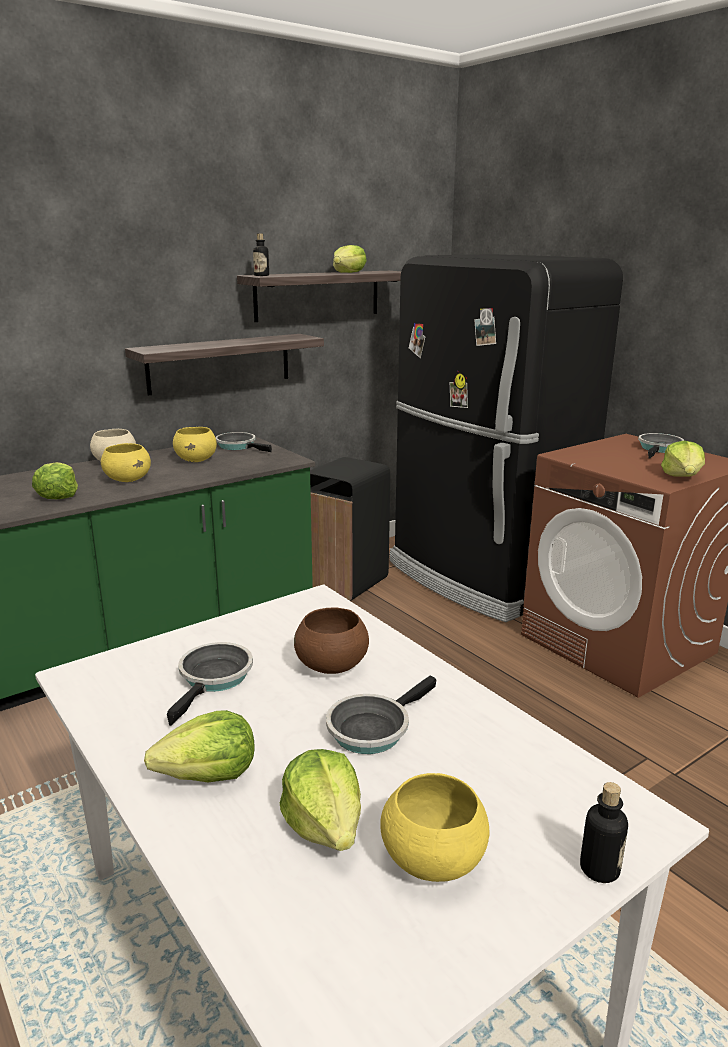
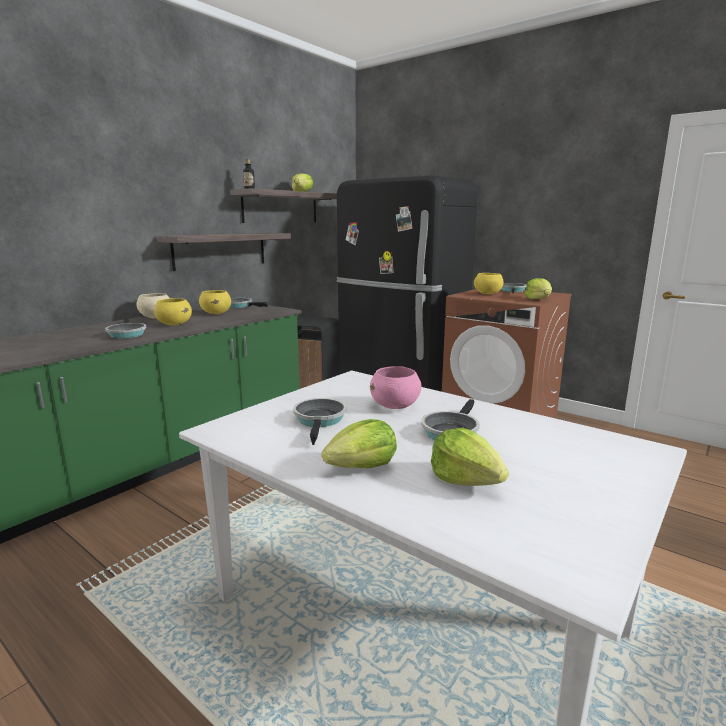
camera: 15 degrees left, 5 degrees down
(58, 495) = (126, 334): lettuce -> frying pan
(332, 666) = (395, 406): brown bowl -> pink bowl
(433, 861) = (550, 486): yellow bowl -> yellow bowl (487, 293)
(599, 869) = (649, 474): bottle -> none

